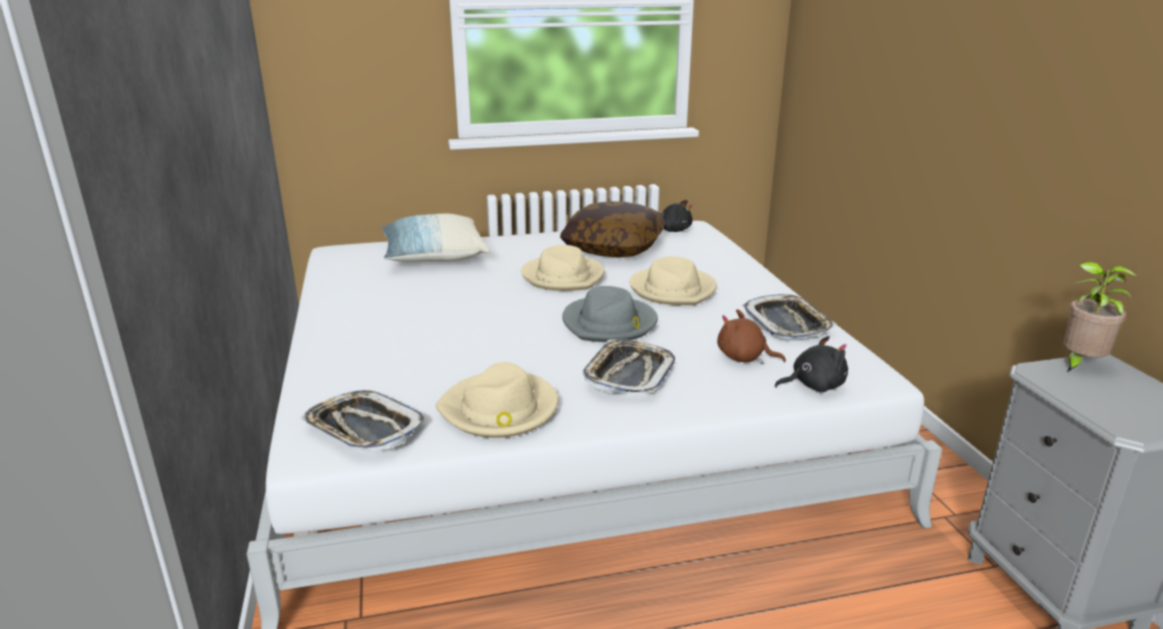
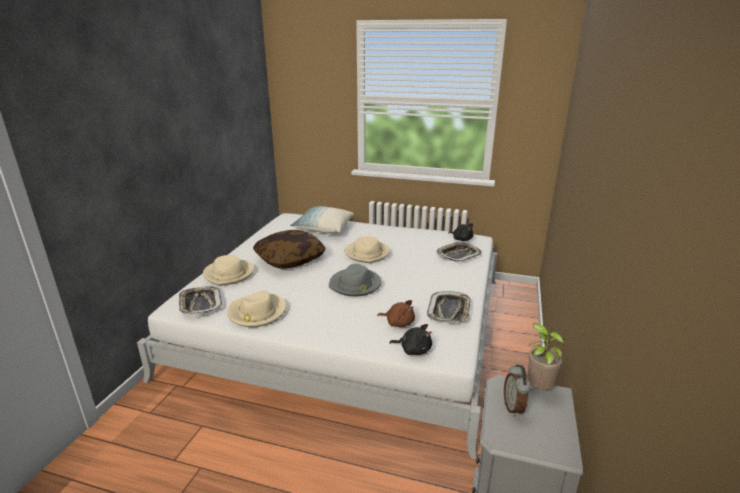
camera: 30 degrees right, 0 degrees up
(613, 247) = (416, 242): pillow -> pillow (290, 259)
(628, 374) = (330, 313): tray -> tray (458, 255)
(673, 290) = (412, 274): beige hat -> beige hat (229, 274)
(744, 358) = (398, 323): brown plush toy -> brown plush toy turned 150 degrees clockwise
(1092, 392) = (514, 408): none -> alarm clock

